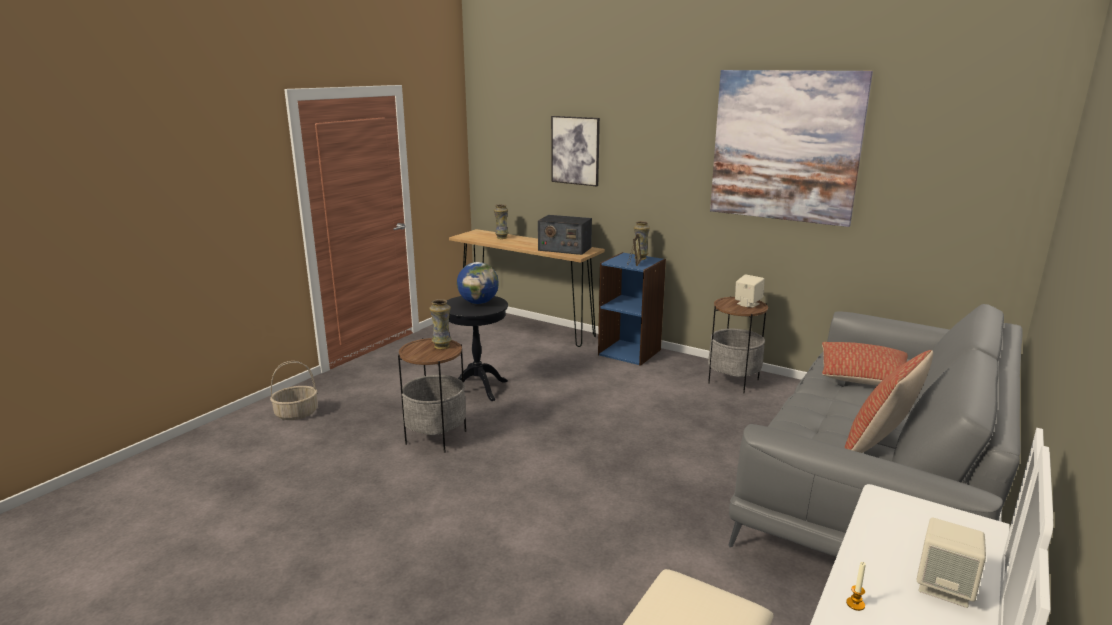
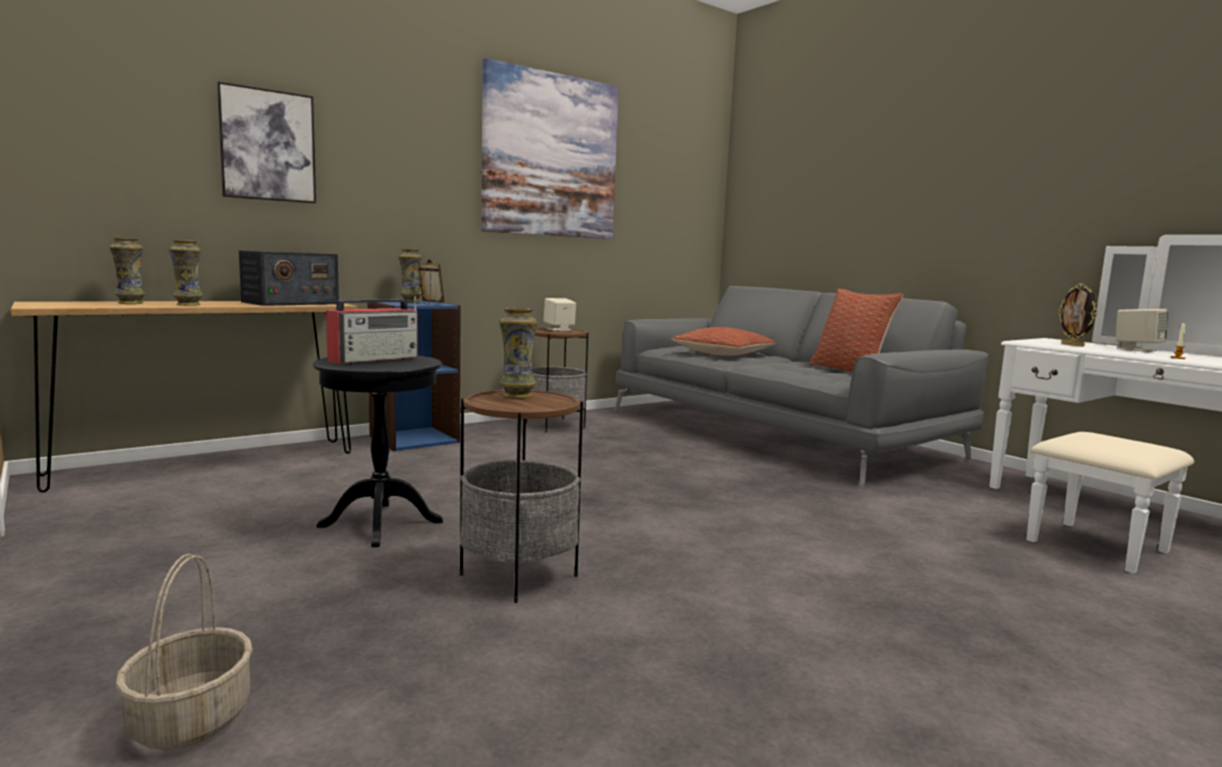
camera: 70 degrees left, 10 degrees down
(478, 302) = (375, 359): globe -> radio
(513, 243) = (188, 305): none -> vase
(906, 533) = (1073, 345): none -> picture frame

